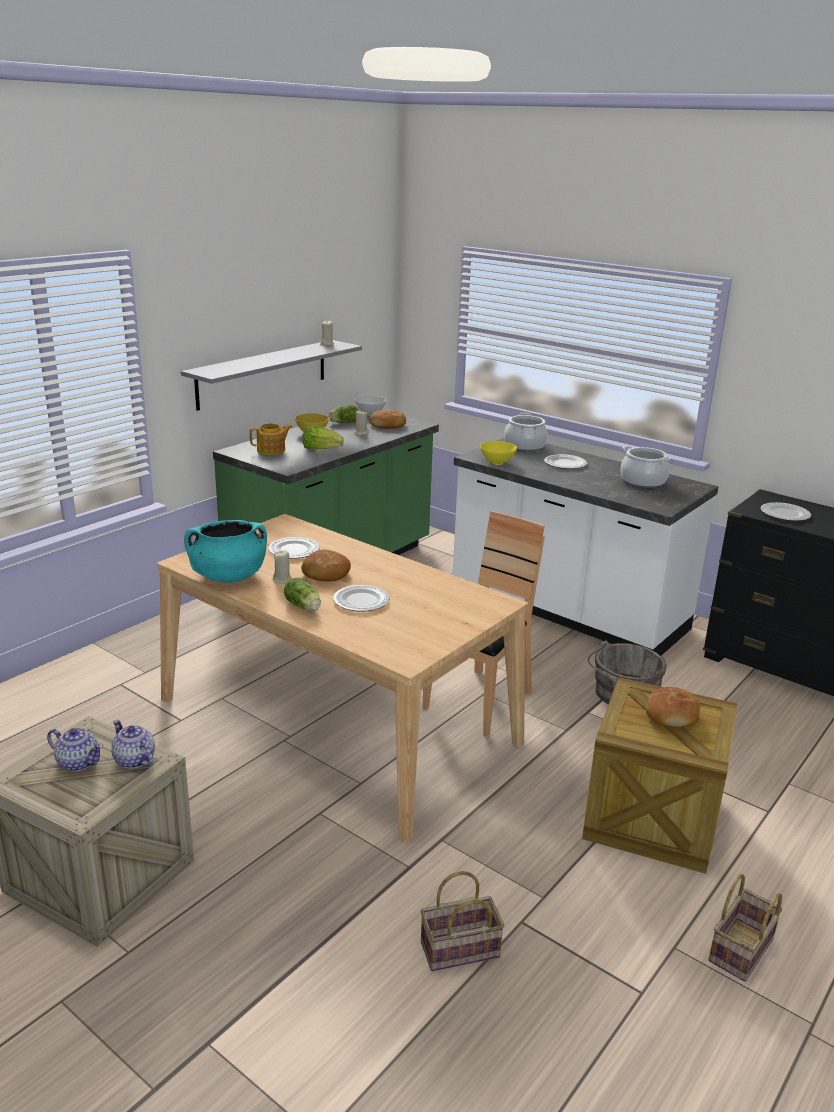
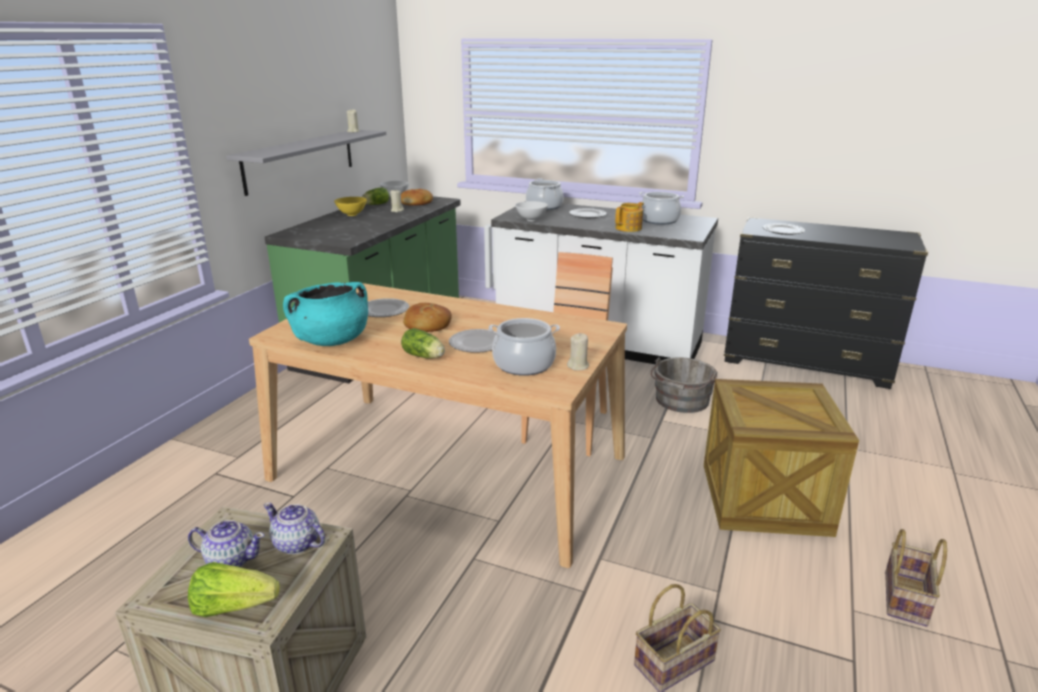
camera: 15 degrees left, 0 degrees up
(272, 450) = (322, 230): teapot -> teapot (629, 228)
(282, 580) = (388, 336): beige candle -> beige candle (578, 366)
(321, 449) = (368, 225): lettuce -> lettuce (233, 606)
(392, 630) = (523, 364): none -> cooking pot
(497, 463) = (531, 219): yellow bowl -> white bowl
(672, 715) = (780, 402): bread -> none

